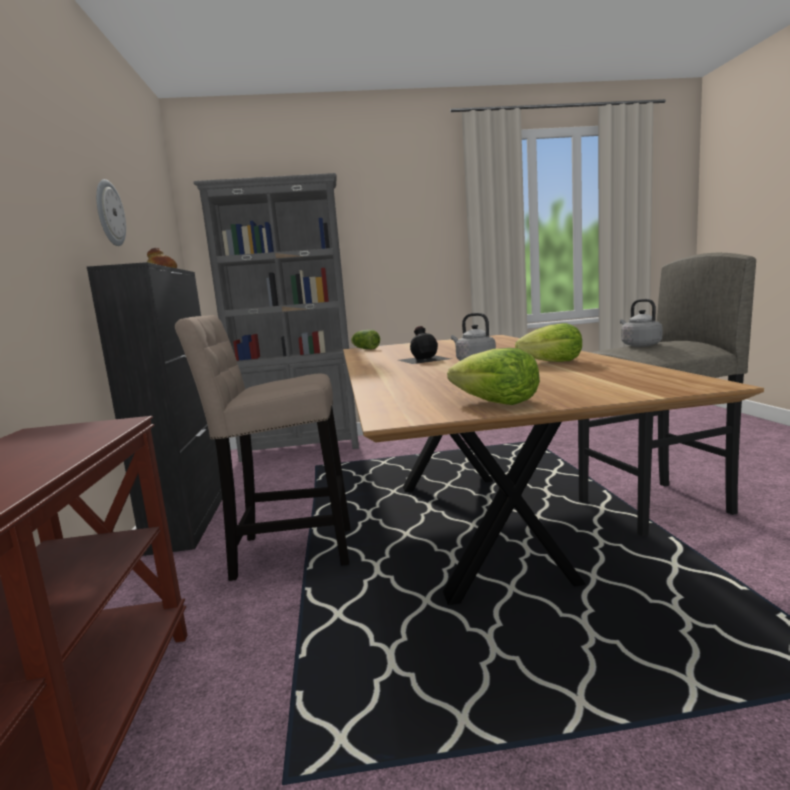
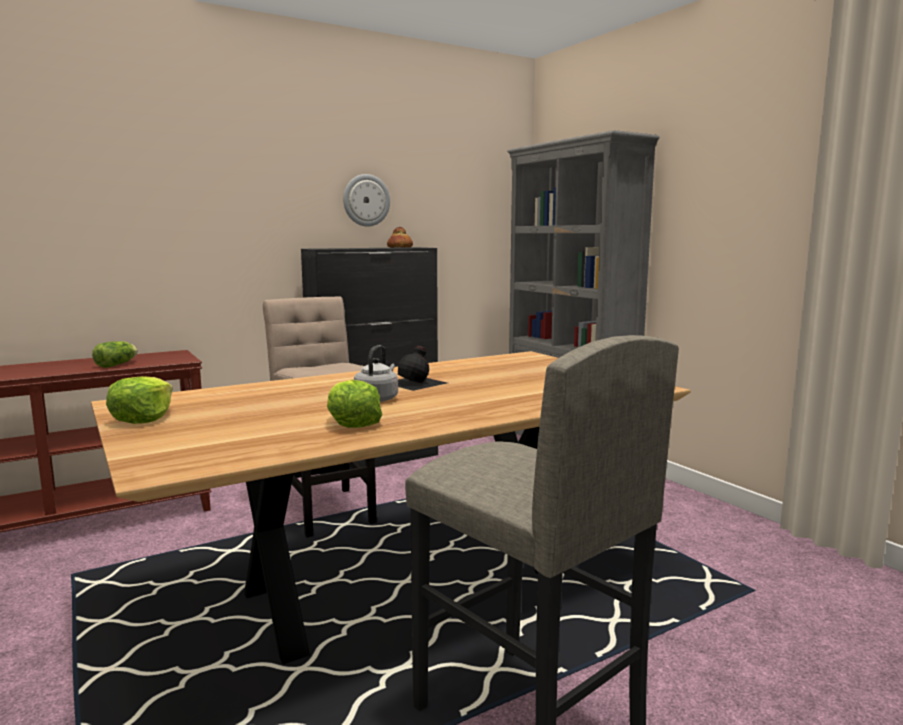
camera: 65 degrees right, 0 degrees up
(364, 349) = (523, 357): lettuce -> lettuce (118, 364)
(639, 345) = (515, 456): grey kettle -> none

